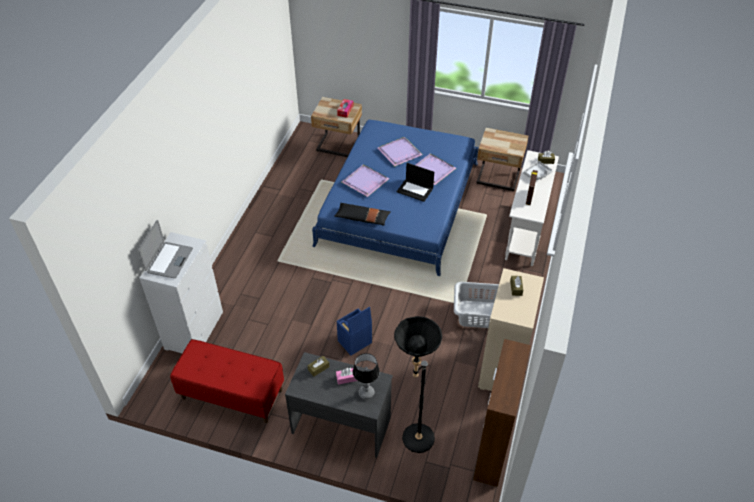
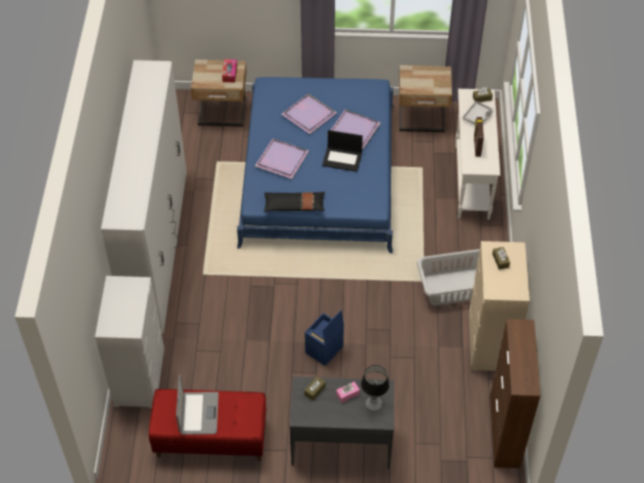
camera: 15 degrees left, 5 degrees up
(169, 260) = (119, 309): laptop -> laptop (198, 413)
(249, 234) = (157, 249): none -> white wardrobe
(413, 442) = (421, 444): black floor lamp -> none

